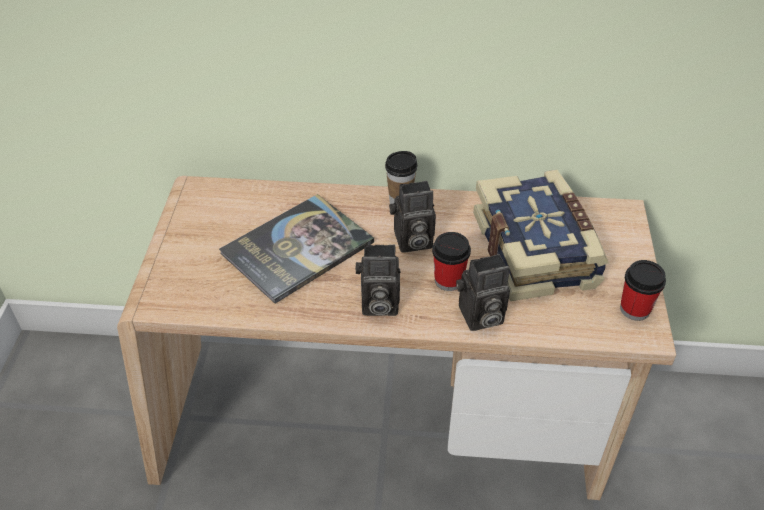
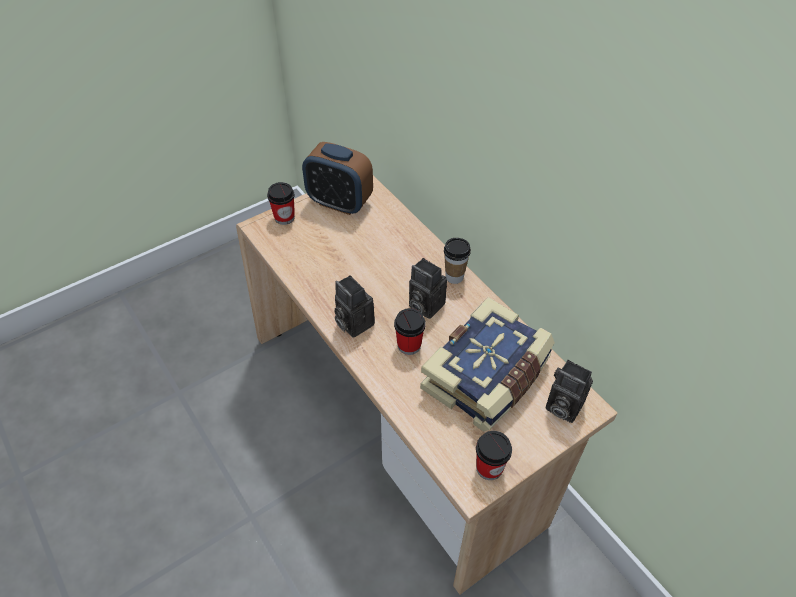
camera: 50 degrees right, 5 degrees up
(167, 275) = (284, 217): none -> cup
(204, 221) = (339, 203): none -> alarm clock
(297, 248) = (361, 256): book -> none
(479, 317) = (392, 381): camera -> camera (561, 406)

